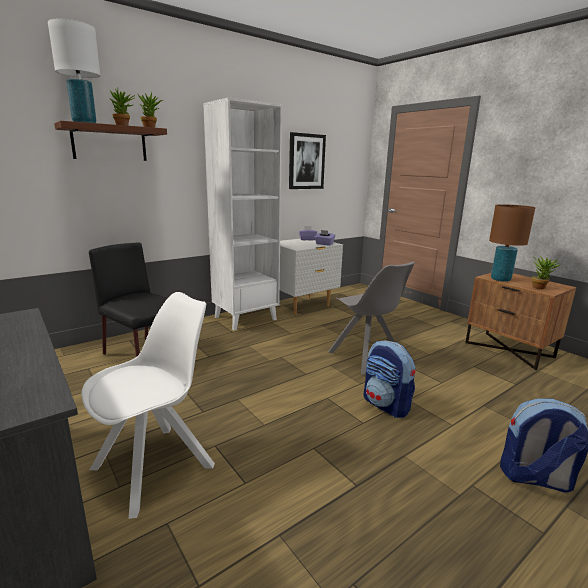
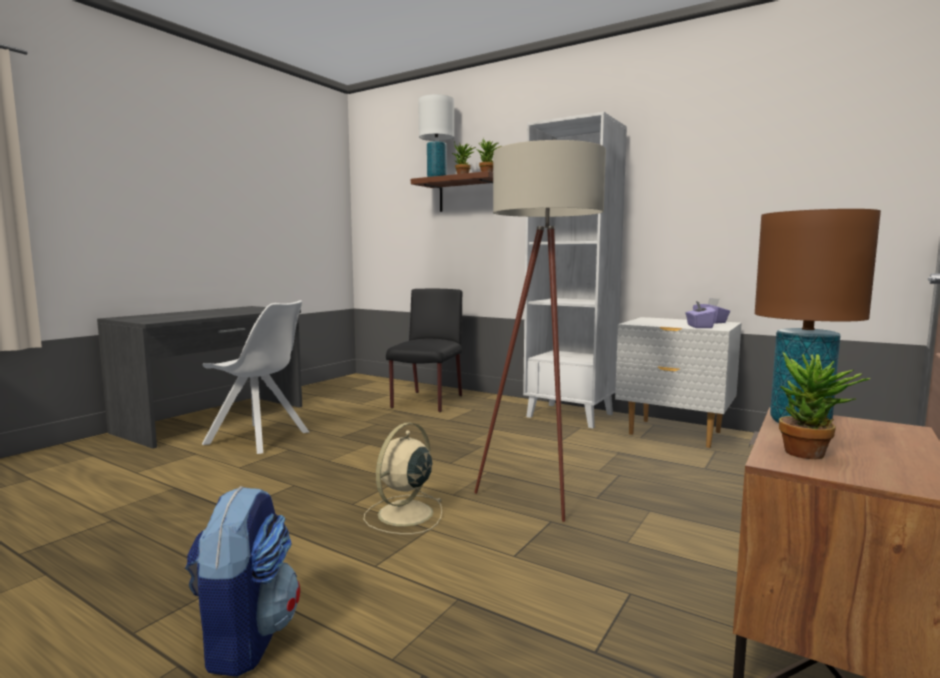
camera: 70 degrees right, 10 degrees down
(306, 161) = (735, 189): picture -> none
(366, 357) = (540, 491): grey chair -> beige floor lamp
(386, 405) = (404, 514): backpack -> beige fan

